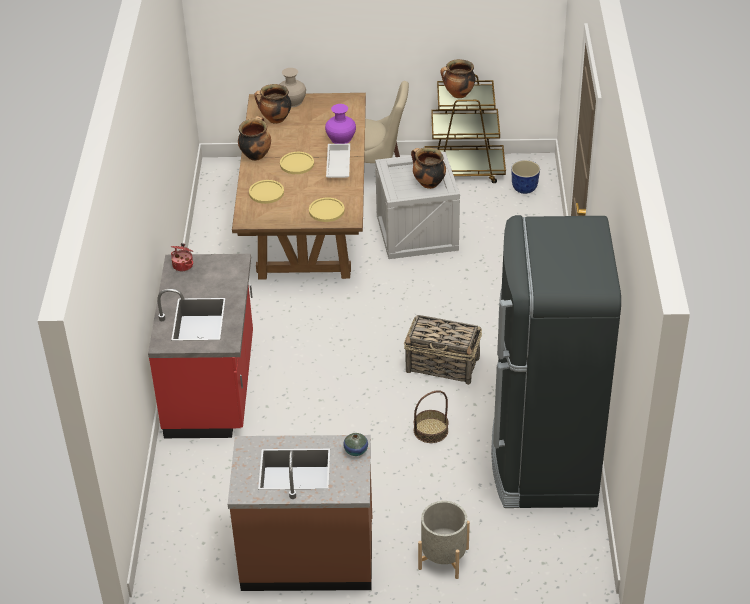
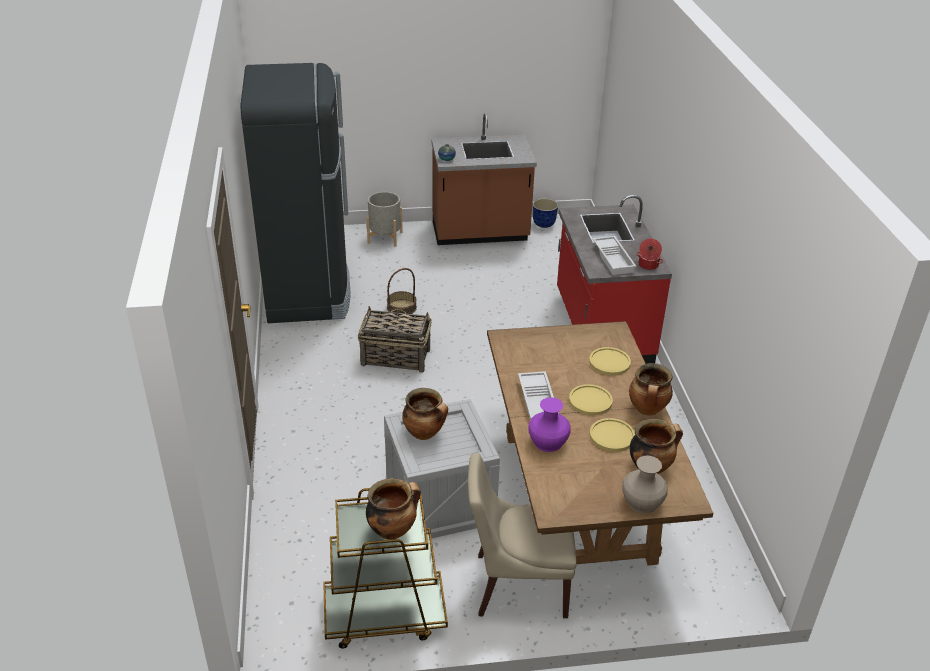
camera: 170 degrees right, 5 degrees down
(213, 275) = (614, 259): none -> white tray
(326, 210) = (532, 345): yellow plate -> yellow plate (612, 436)
(524, 189) = (298, 585): planter -> planter (544, 224)

